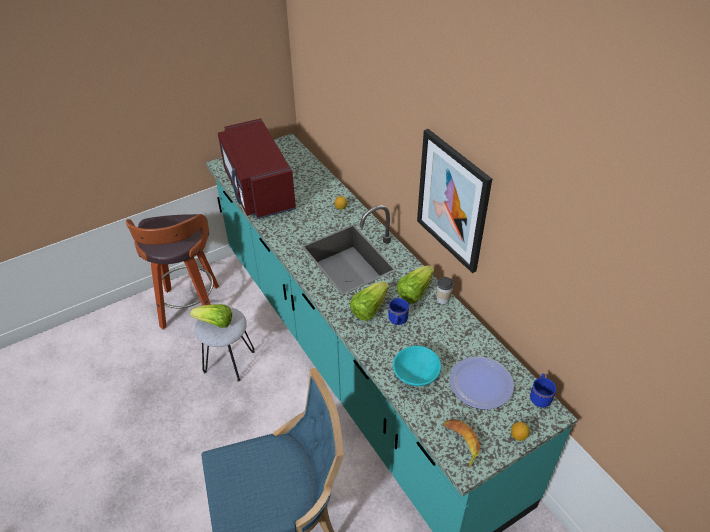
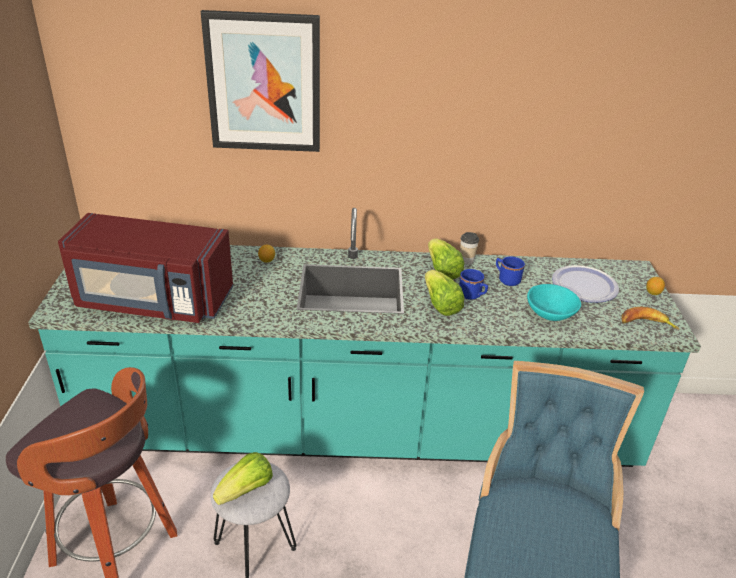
camera: 60 degrees left, 10 degrees down
(453, 201) = (450, 145): picture -> picture (264, 83)
(540, 396) = (616, 265): blue mug -> blue mug (506, 279)

